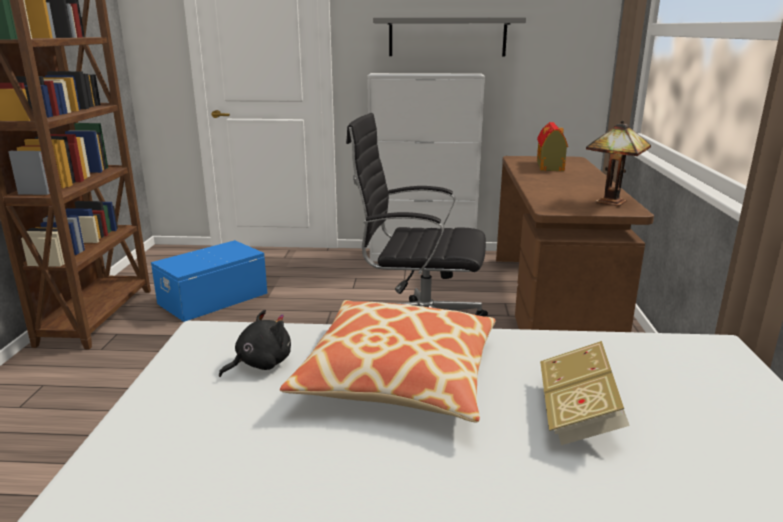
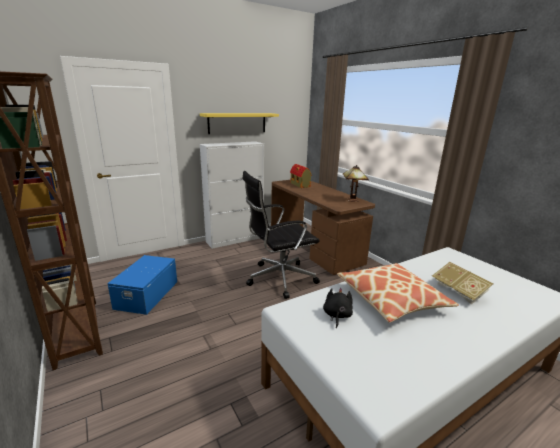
camera: 35 degrees left, 0 degrees up
(447, 37) = (237, 123): grey shelf -> yellow shelf

